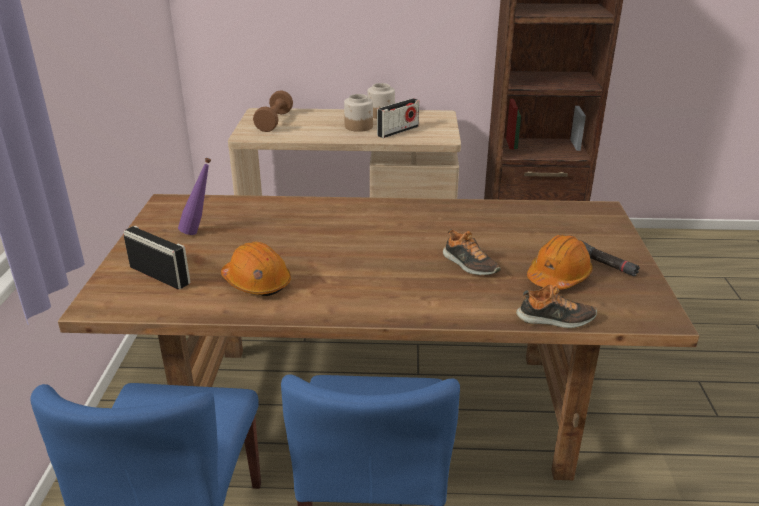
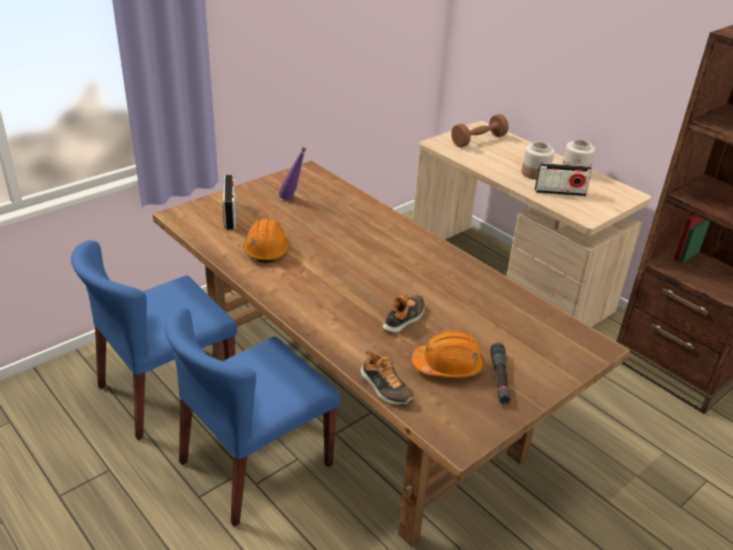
camera: 45 degrees right, 5 degrees up
(469, 265) = (404, 318): shoe -> shoe turned 150 degrees counterclockwise

